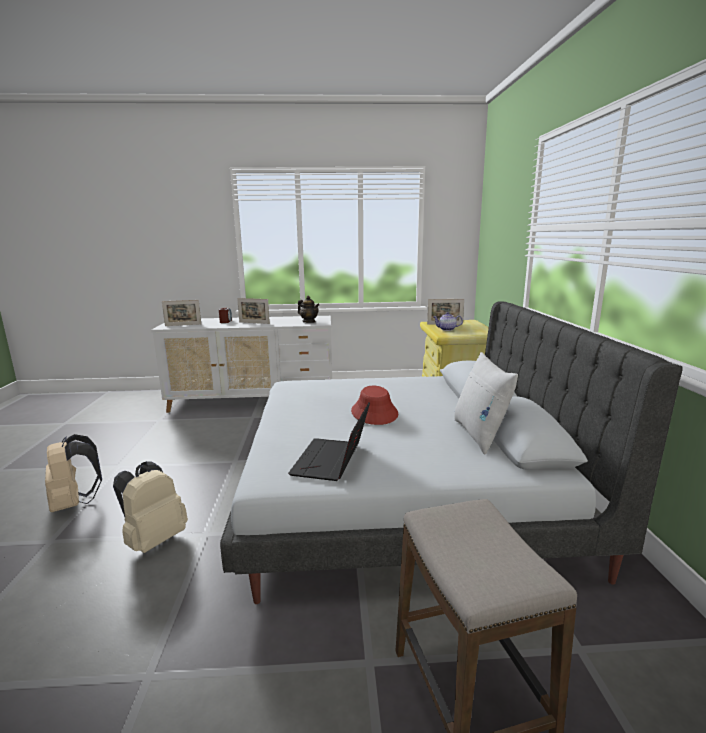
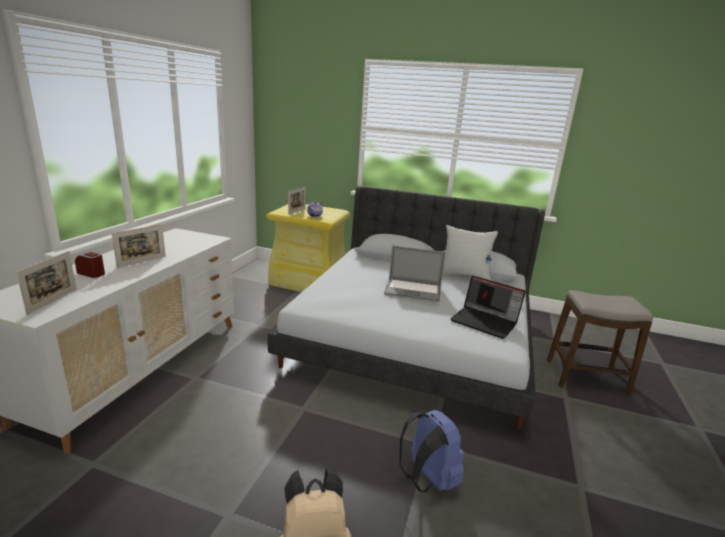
camera: 70 degrees left, 5 degrees up
(154, 540) = (427, 479): beige backpack -> blue backpack
(309, 322) = (195, 241): teapot -> none
(374, 413) = (413, 290): red hat -> laptop

